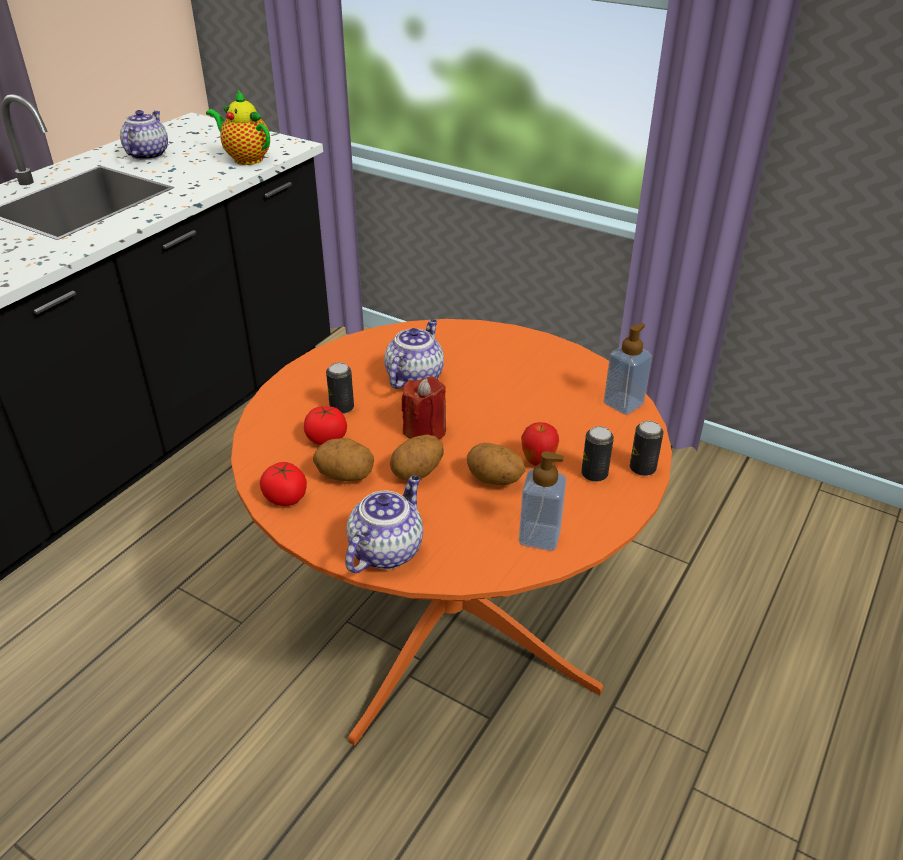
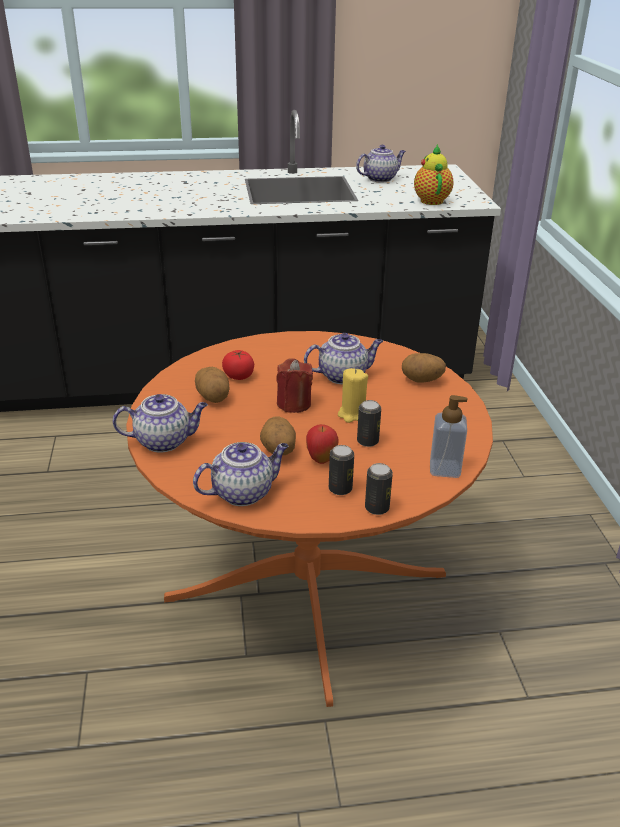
camera: 50 degrees right, 5 degrees down
(286, 498) = (170, 389): tomato -> none
(342, 408) = (275, 367): can -> can (367, 441)
(418, 473) = (247, 420): potato -> potato (421, 381)
(486, 406) = (353, 414): none -> yellow candle
(539, 536) = (243, 492): soap dispenser -> teapot

